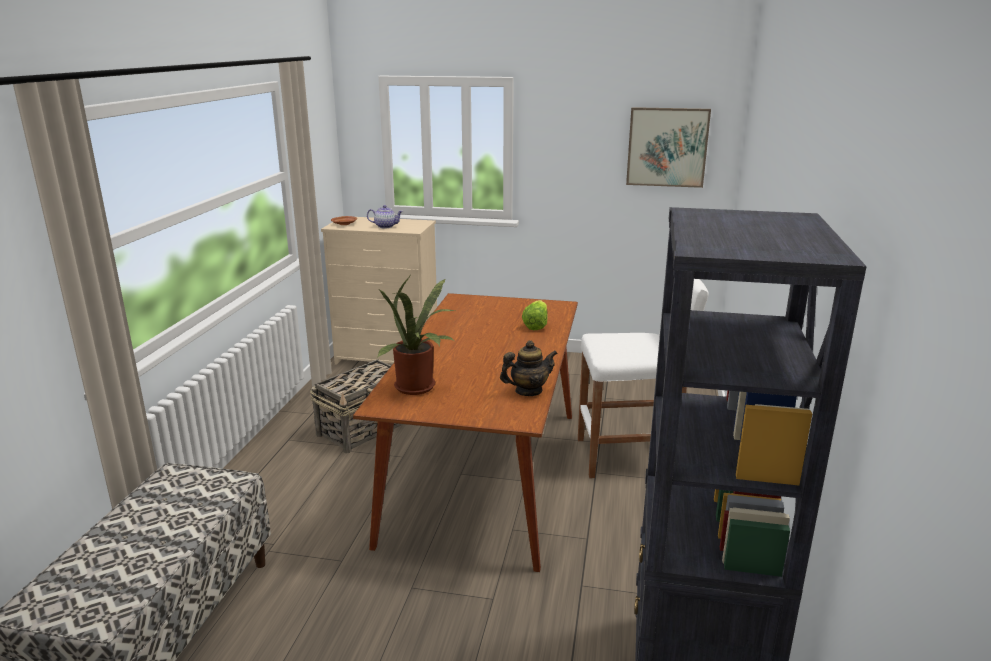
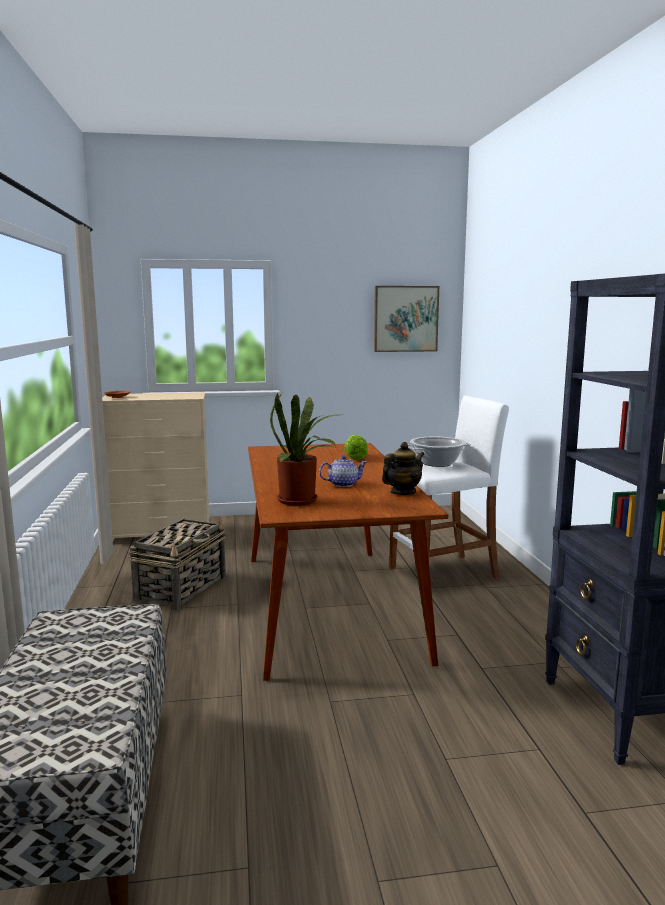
camera: 20 degrees left, 10 degrees down
(386, 226) = (162, 397): teapot -> teapot (343, 484)
(626, 342) = (437, 463): none -> cooking pot

